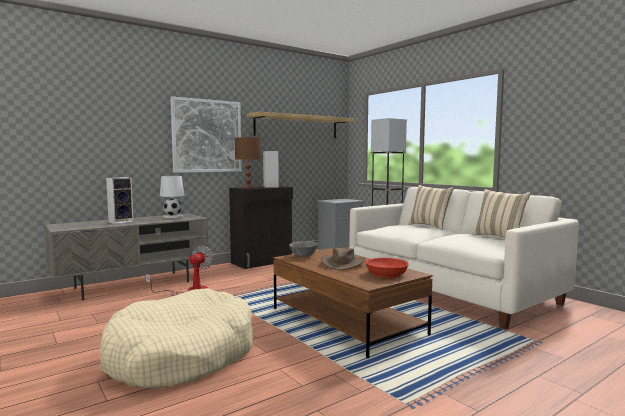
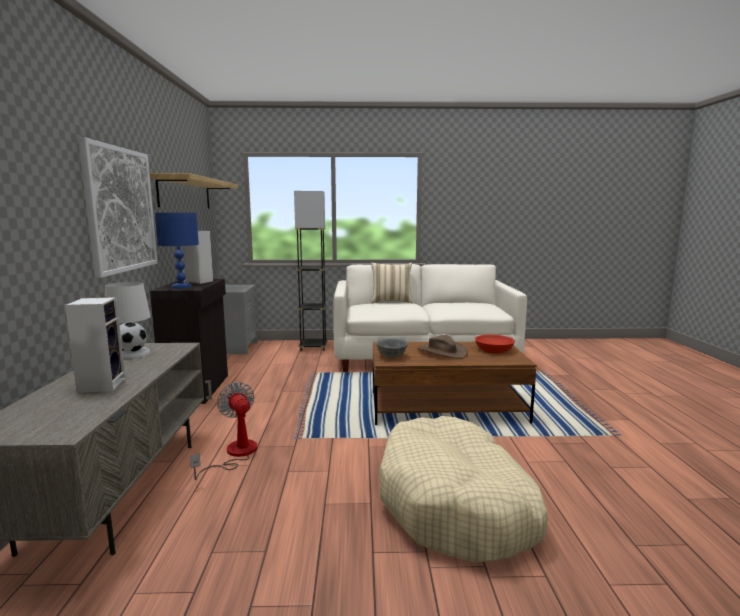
camera: 55 degrees left, 5 degrees up
(248, 187) = (182, 287): brown table lamp -> blue table lamp
(499, 237) = (465, 302): beige pillow -> none

